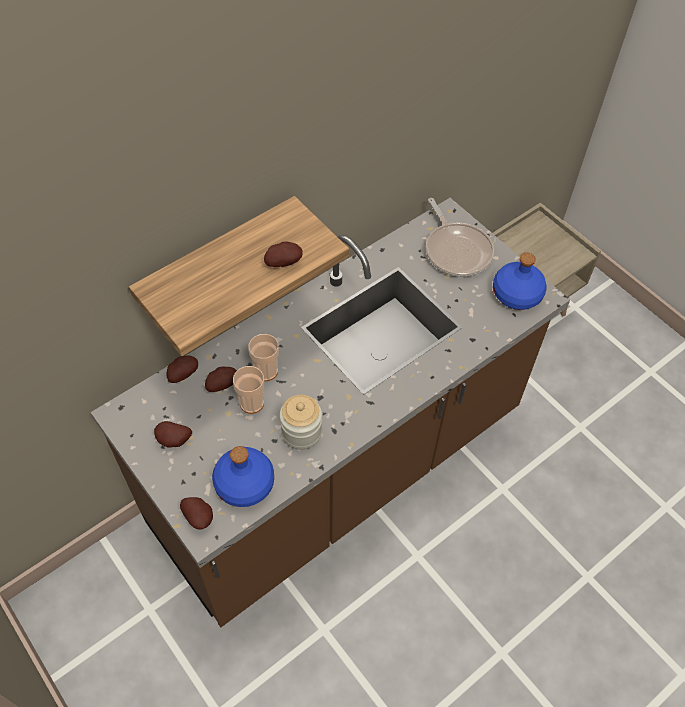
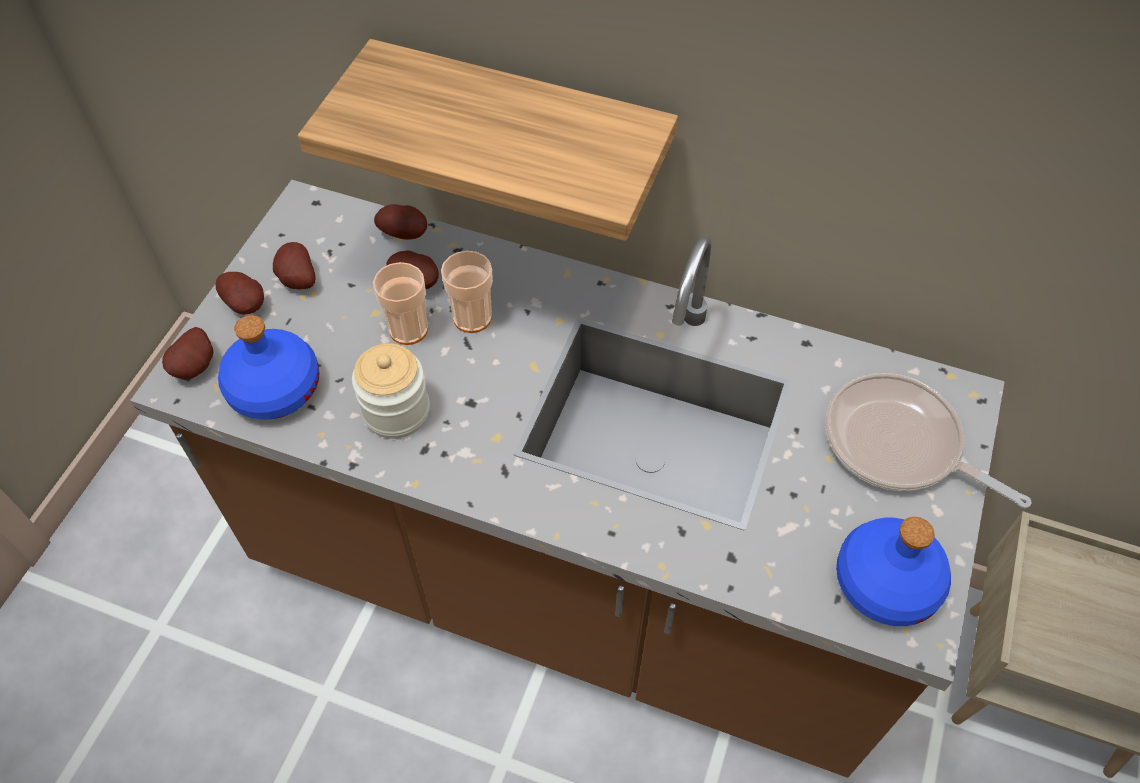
camera: 60 degrees right, 0 degrees up
(283, 262) = (533, 164): potato -> potato (247, 304)
(456, 250) = (898, 445): frying pan -> frying pan turned 90 degrees clockwise

